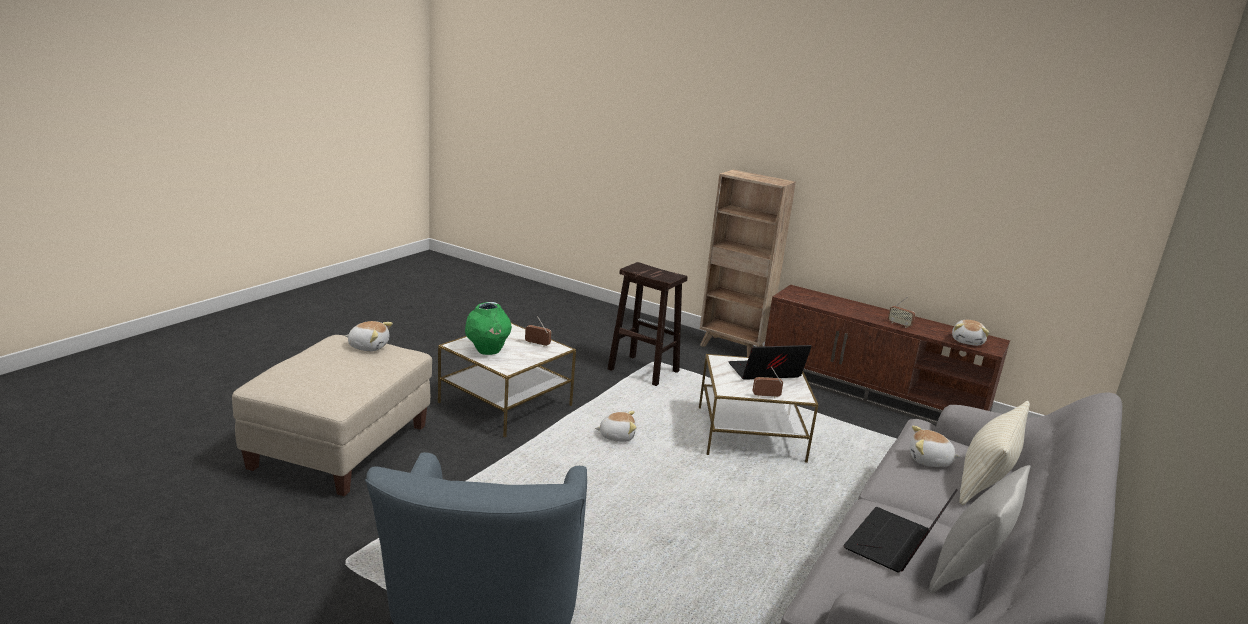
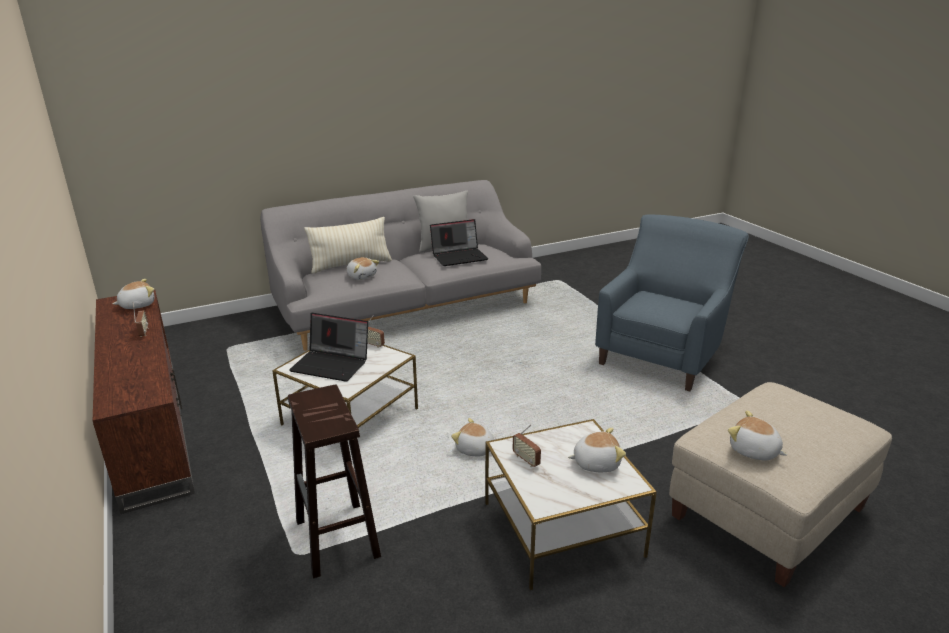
camera: 145 degrees left, 5 degrees up
(487, 351) = (596, 462): green vase -> plush toy
(733, 349) = (153, 547): brown bookcase -> none

